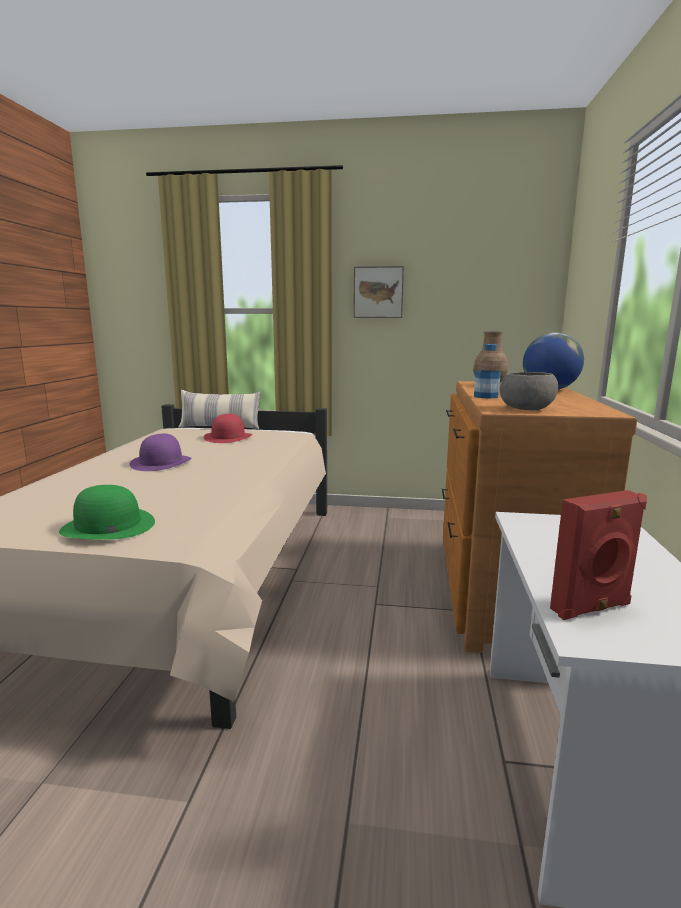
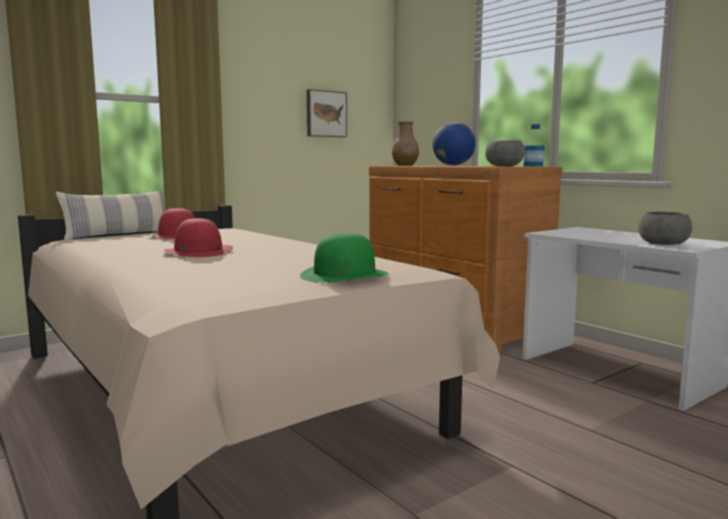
camera: 45 degrees left, 5 degrees down
(161, 462) = (198, 251): purple hat -> red hat
(378, 292) = (258, 88): picture -> picture (325, 114)
(486, 396) = (447, 166): bottle -> bottle (533, 166)
(592, 608) = (662, 244): red speaker -> grey bowl

